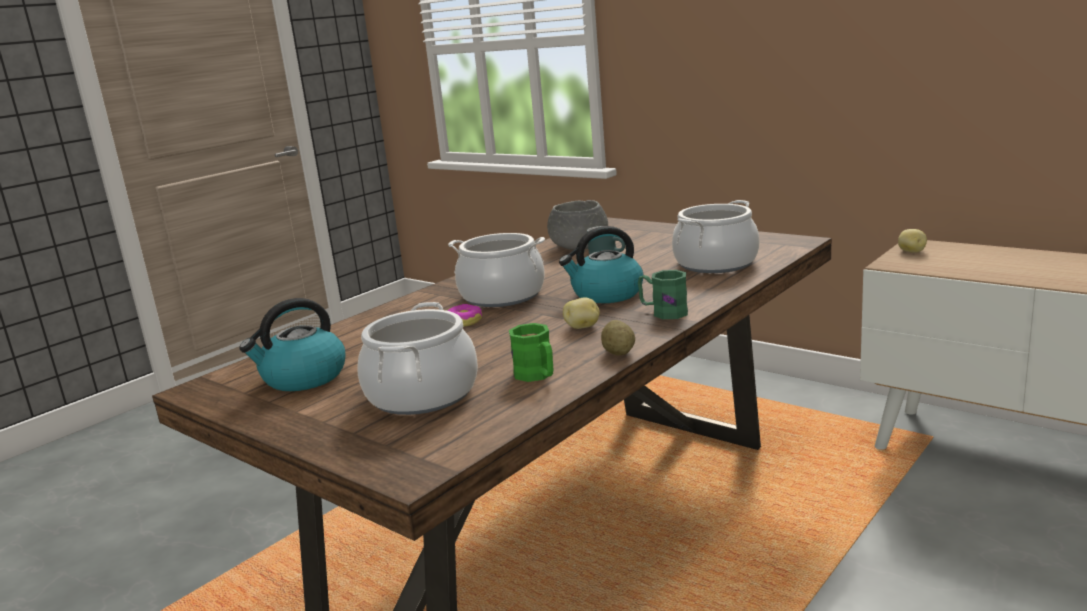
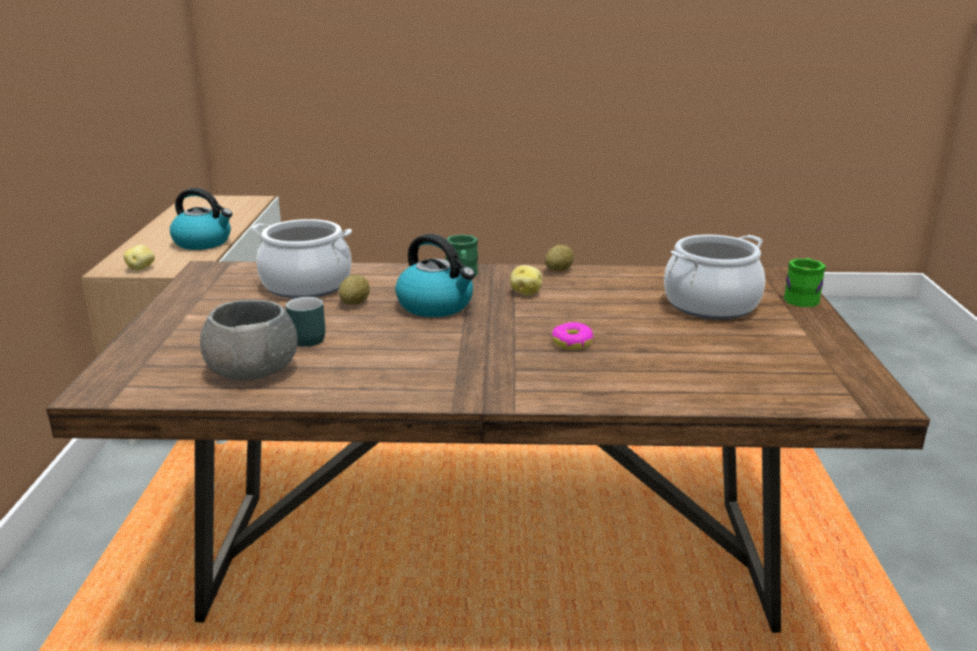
camera: 130 degrees left, 5 degrees up
(303, 378) = (774, 360): kettle -> kettle (203, 242)
(502, 296) = (485, 351): cooking pot -> none
(537, 376) = (628, 281): green mug -> green mug (802, 297)
(652, 273) = (354, 303): none -> potato

